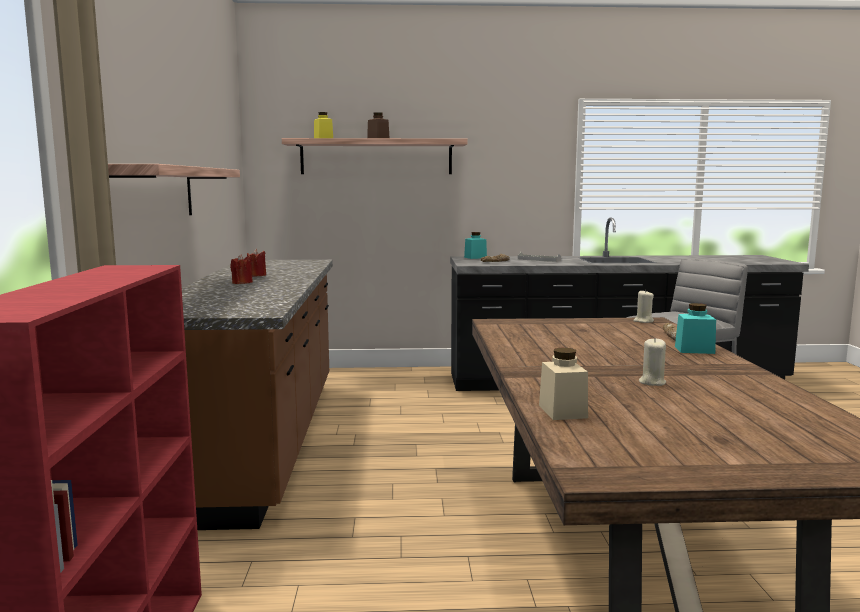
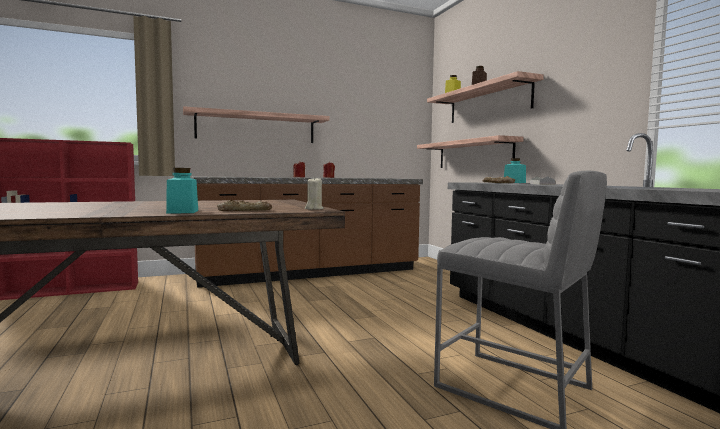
camera: 70 degrees right, 5 degrees down
(352, 220) = (473, 154): none -> shelf
(562, 411) = (30, 203): beige jar -> none
(652, 382) = (79, 207): beige candle -> none

